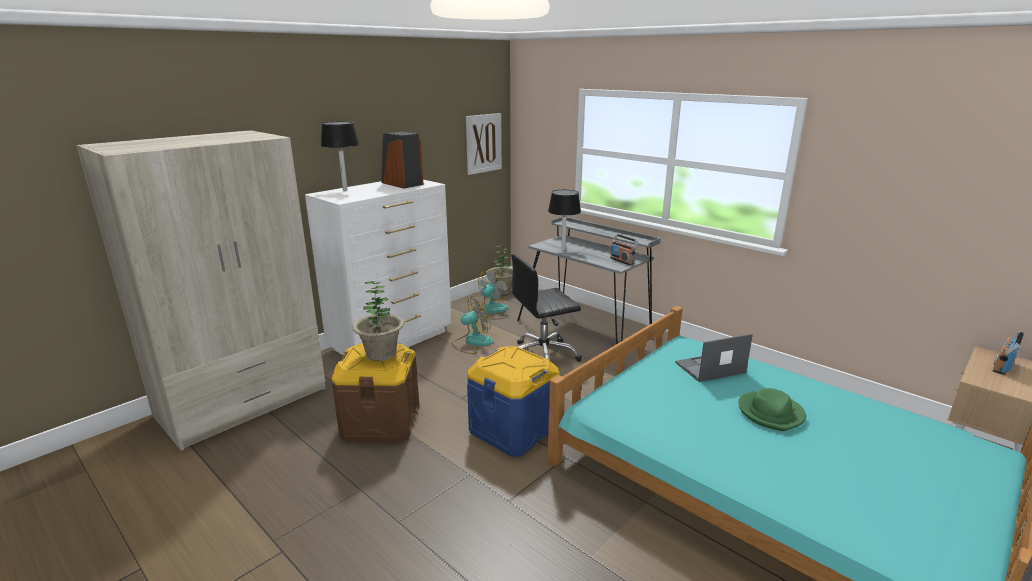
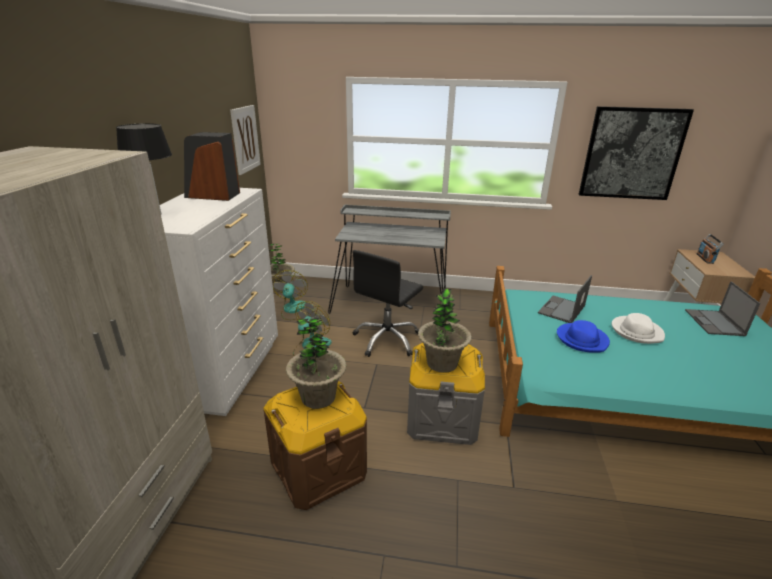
camera: 35 degrees left, 5 degrees up
(501, 364) = (442, 363): none -> potted plant
(513, 429) = (442, 418): blue storage box -> grey storage box
(563, 250) = (370, 236): black table lamp -> none
(622, 261) = (430, 236): radio -> none
(686, 398) = (582, 339): none -> blue hat
(771, 413) = (636, 331): green hat -> white hat
(898, 196) = (632, 154): none -> picture
(912, 442) = (714, 323): none -> laptop

